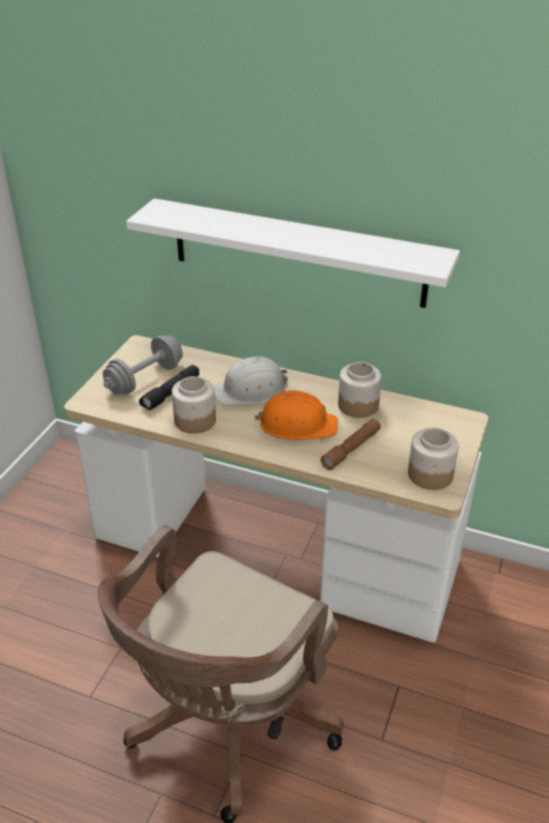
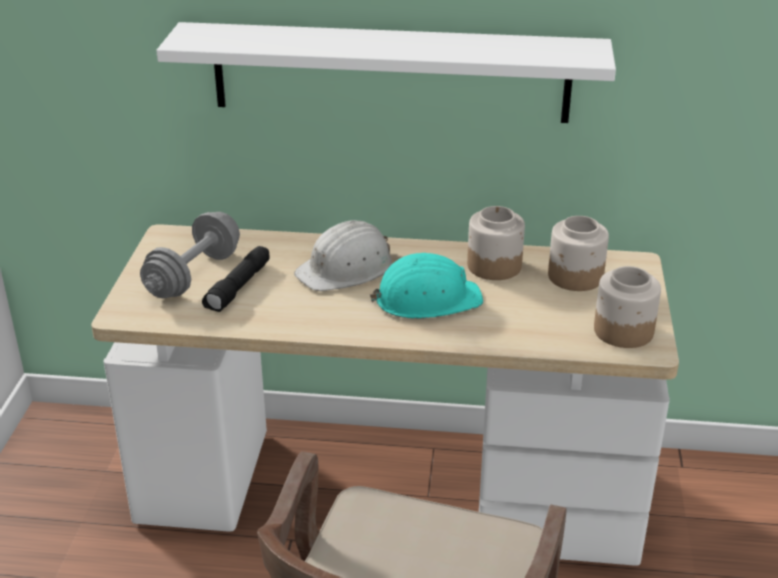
camera: 15 degrees left, 5 degrees down
(195, 421) = (288, 316): jar -> jar (575, 277)
(297, 424) = (427, 299): orange hard hat -> turquoise hard hat
(351, 449) = (510, 317): brown flashlight -> none

